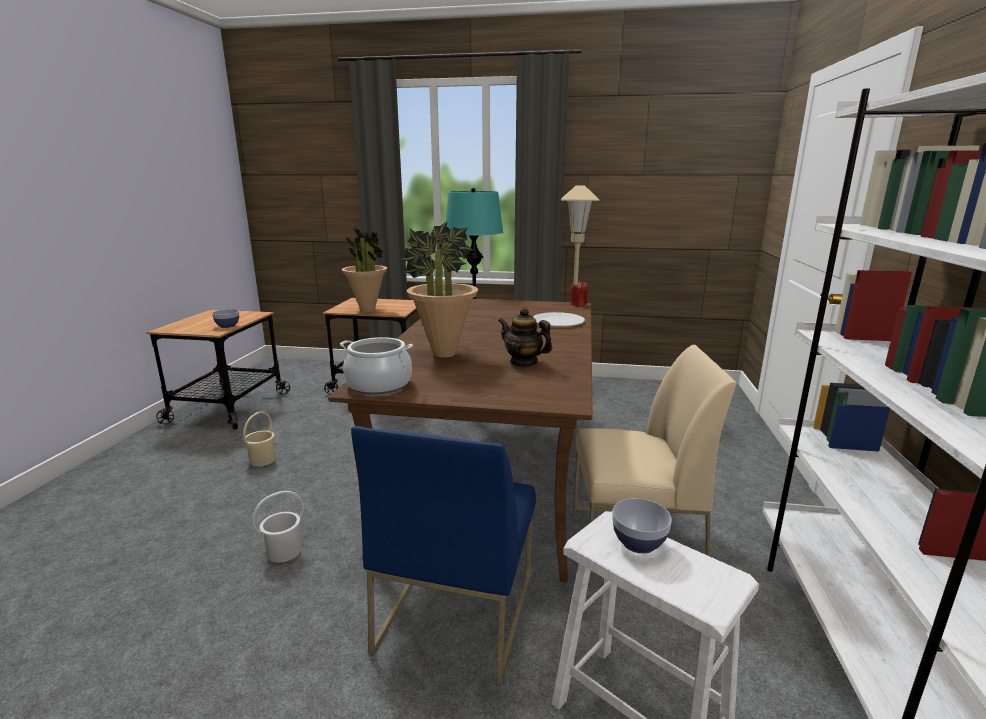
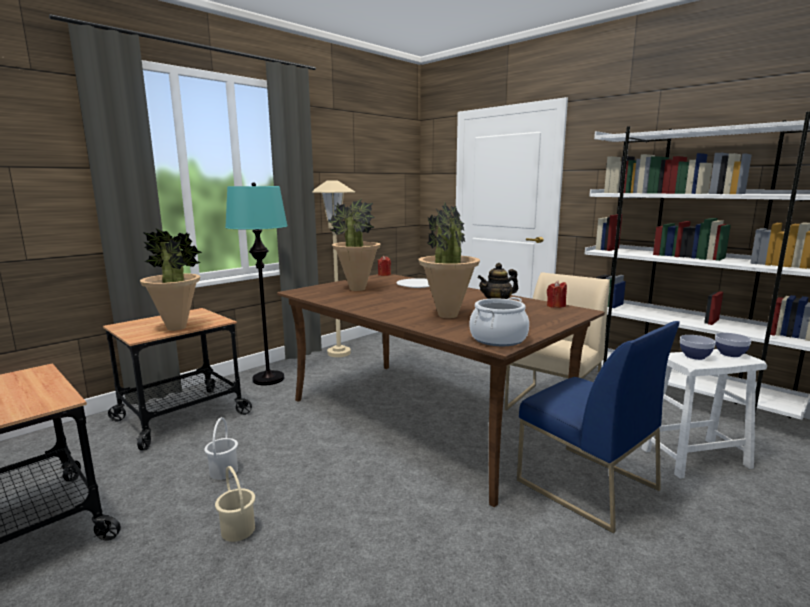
camera: 55 degrees left, 5 degrees down
(227, 326) = (49, 392): bowl -> bowl (730, 354)
(283, 551) = (446, 549): white bucket -> white bucket (223, 472)
(495, 311) = (357, 289): none -> potted plant
(569, 386) = (556, 306): none -> red candle

